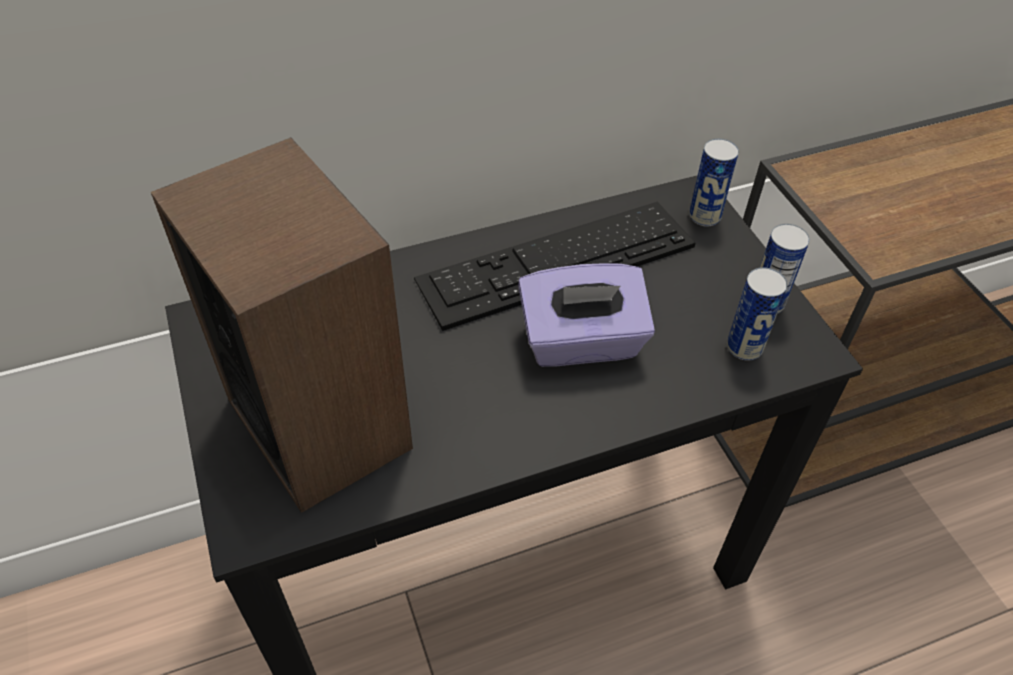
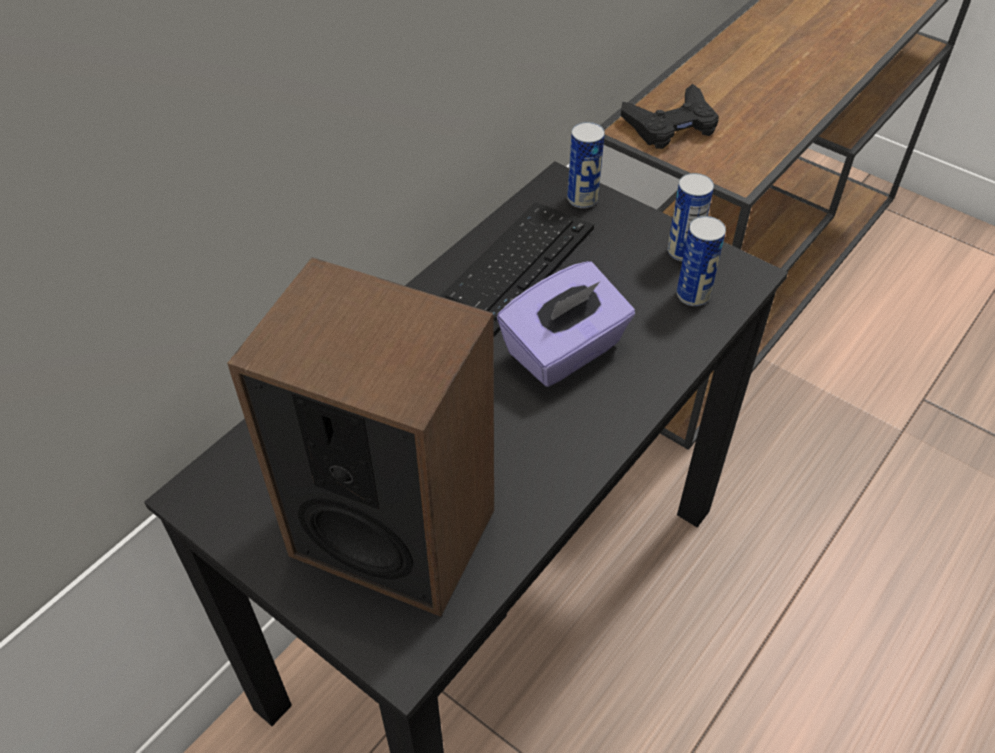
camera: 30 degrees left, 0 degrees up
(847, 183) = (671, 125): none -> black game controller

